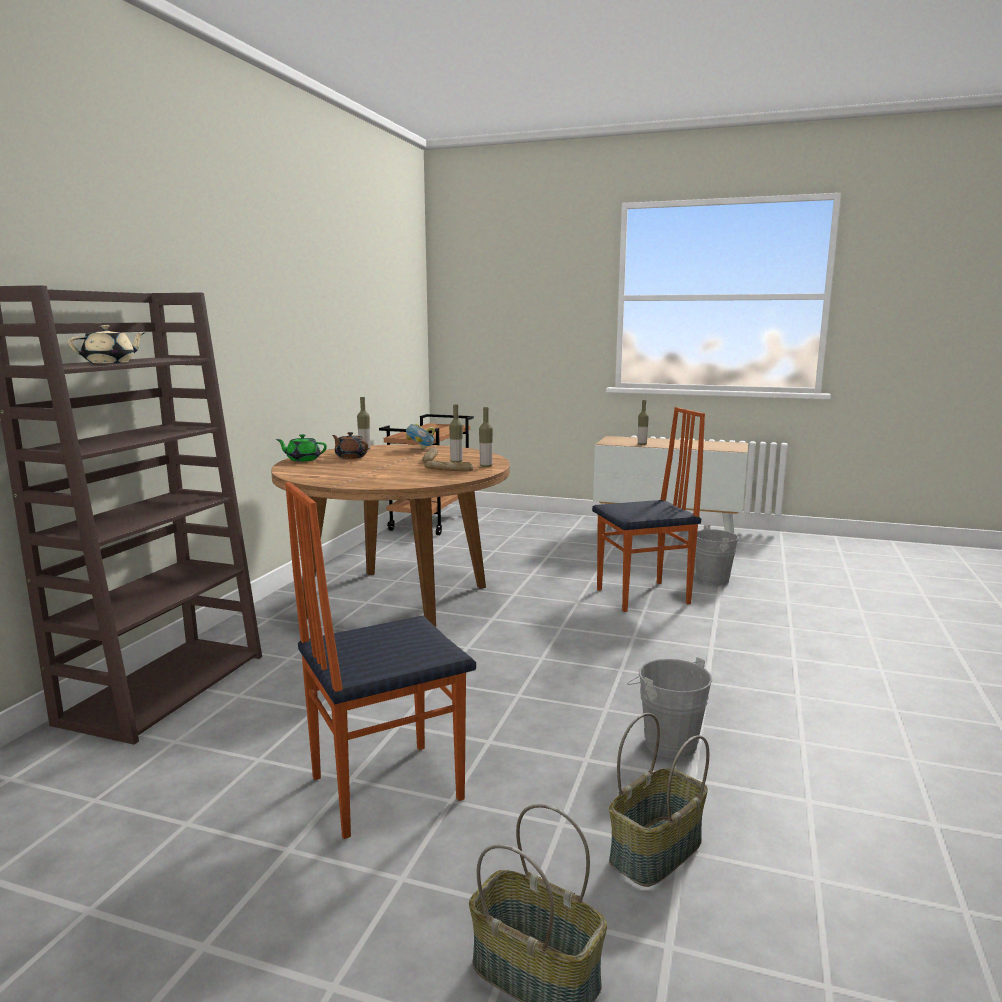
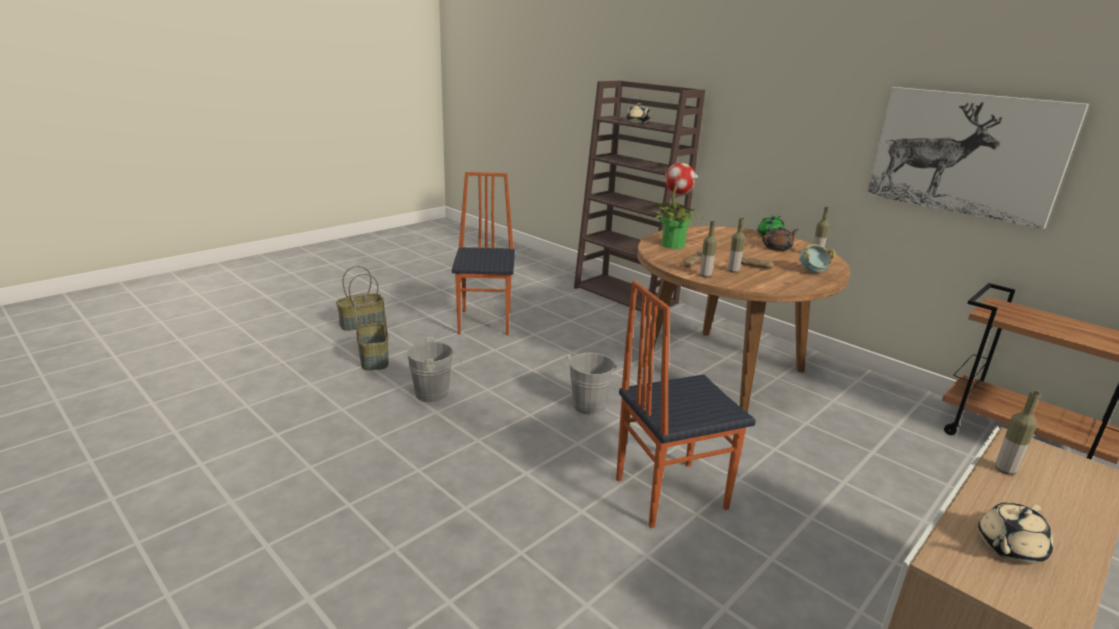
camera: 115 degrees right, 10 degrees up
(346, 332) = (966, 154): none -> picture
(390, 479) = (672, 245): none -> potted plant
(644, 597) = (668, 493): chair -> chair turned 60 degrees clockwise
(705, 445) = (1008, 548): none -> beige teapot
(708, 580) = (702, 577): grey bucket -> grey bucket (590, 404)

